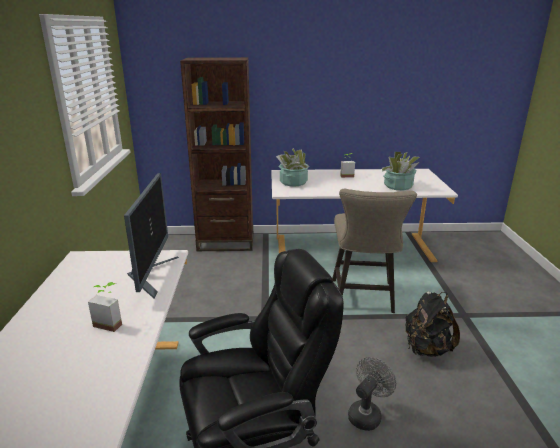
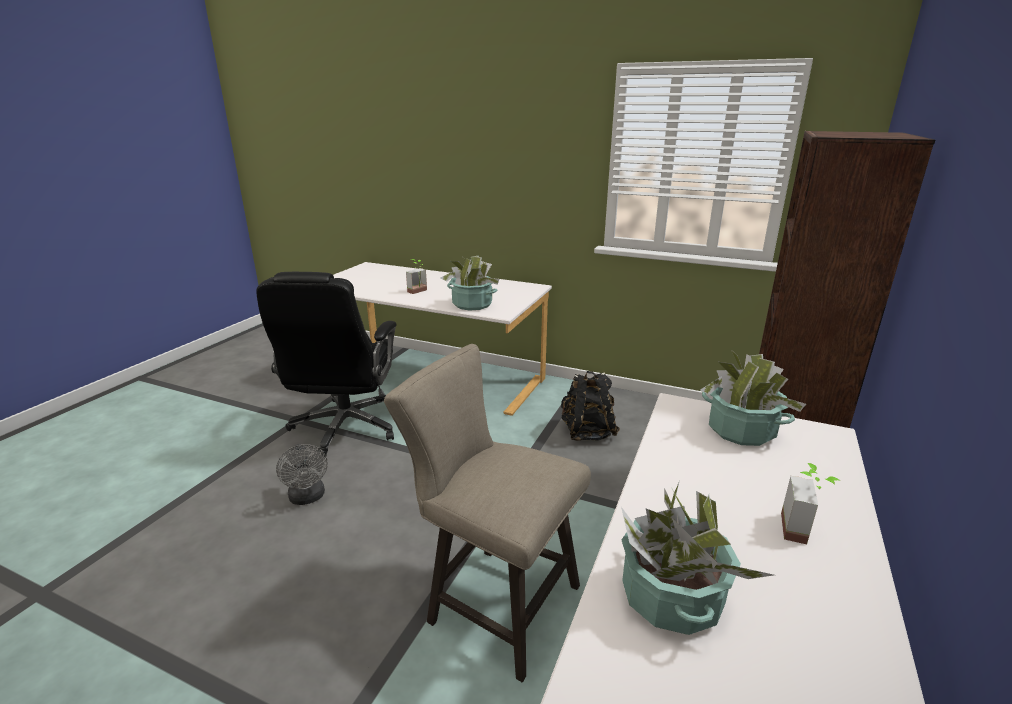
camera: 115 degrees right, 0 degrees up
(151, 275) = (472, 304): monitor -> potted plant
(426, 349) = (323, 609): black backpack -> black backpack (587, 432)

